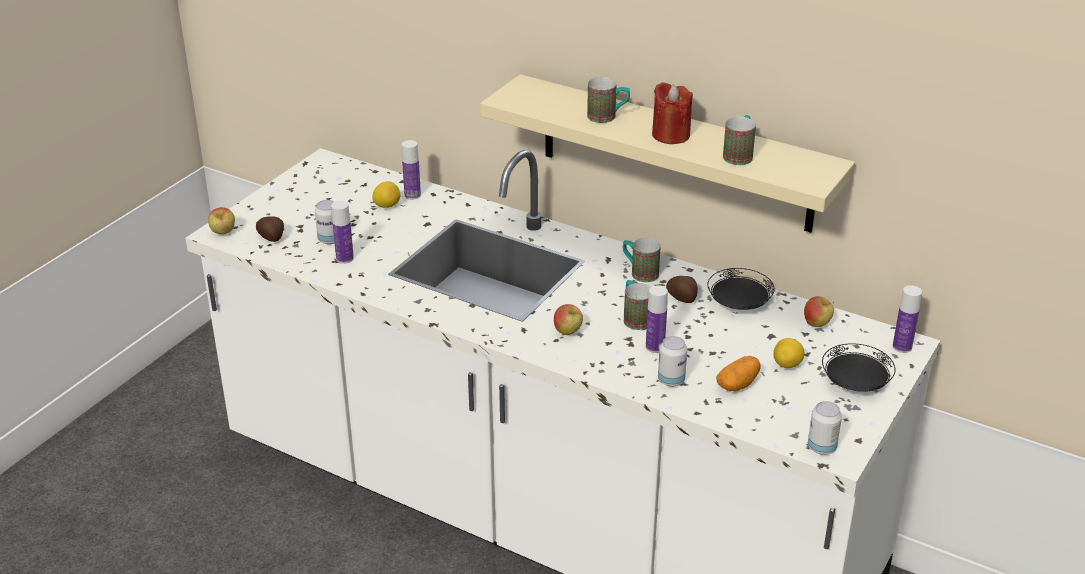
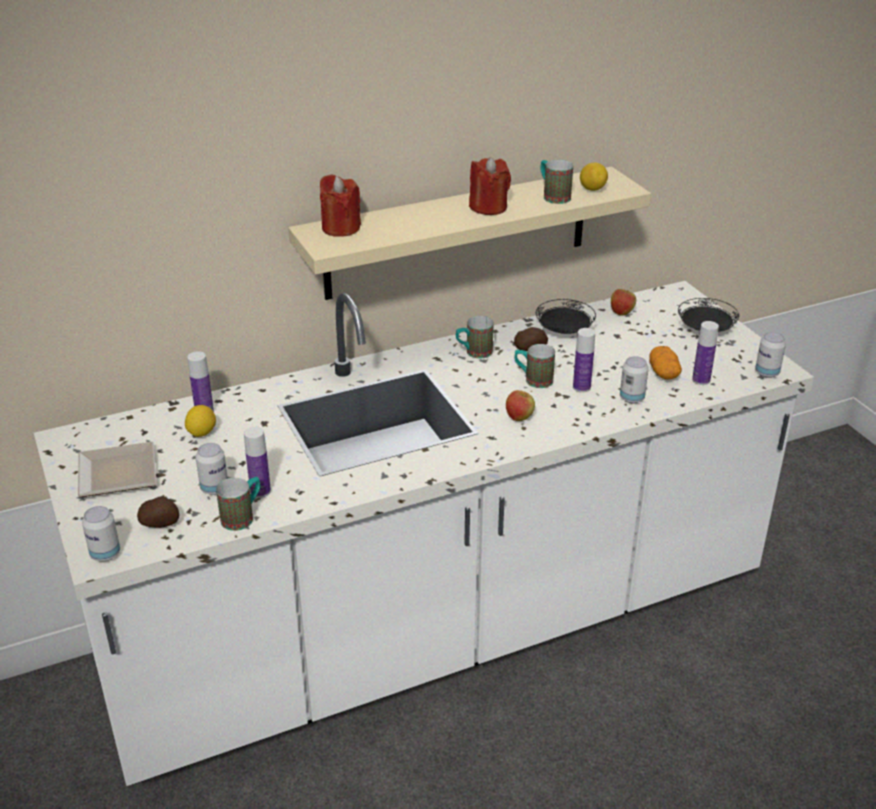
camera: 55 degrees left, 0 degrees up
(223, 233) = (105, 554): apple -> can
(308, 199) = (120, 475): none -> plate
(543, 92) = (340, 228): none -> red candle
(608, 117) = (423, 219): mug -> mug (243, 516)
(787, 365) = (659, 344): lemon -> lemon (592, 189)
(902, 347) = (680, 296): bottle -> bottle (701, 380)

